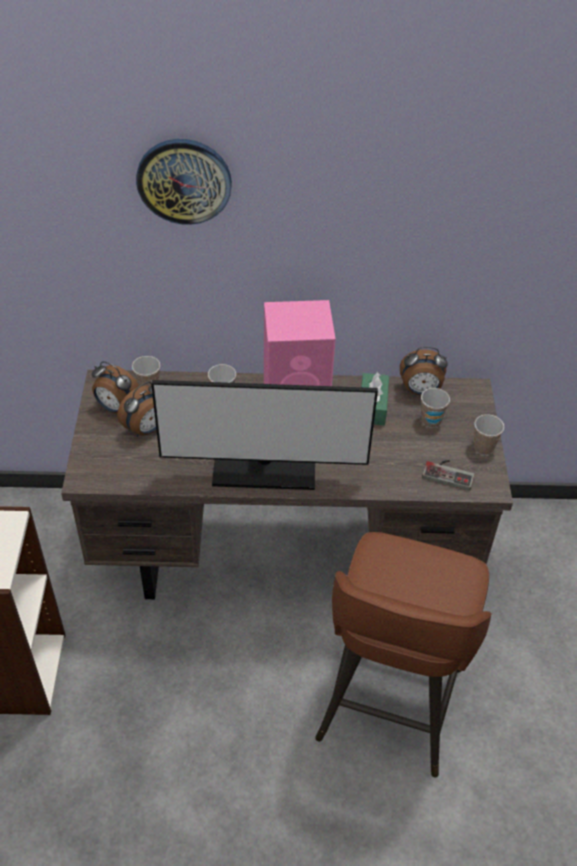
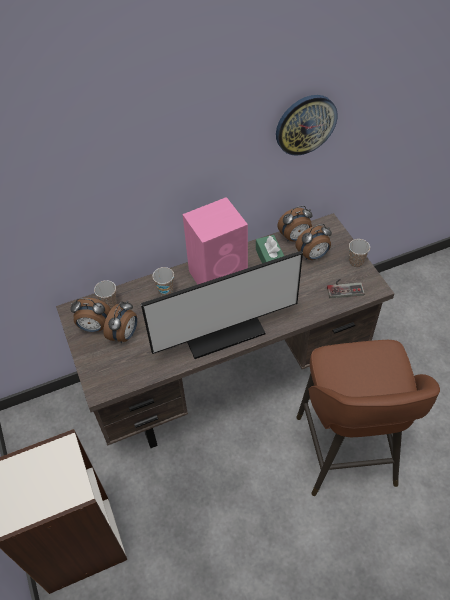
camera: 20 degrees left, 5 degrees up
(184, 181) = (104, 143): wall clock -> wall clock (305, 124)
(431, 421) = (313, 256): cup -> alarm clock

